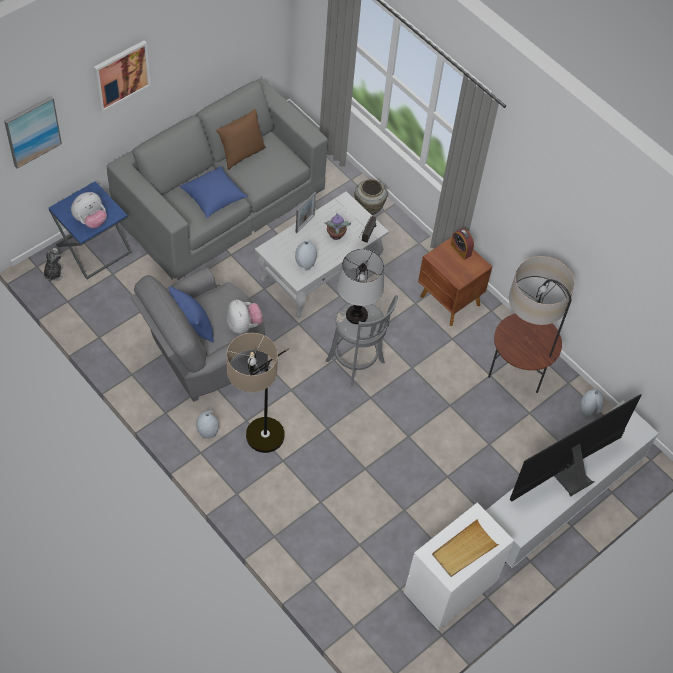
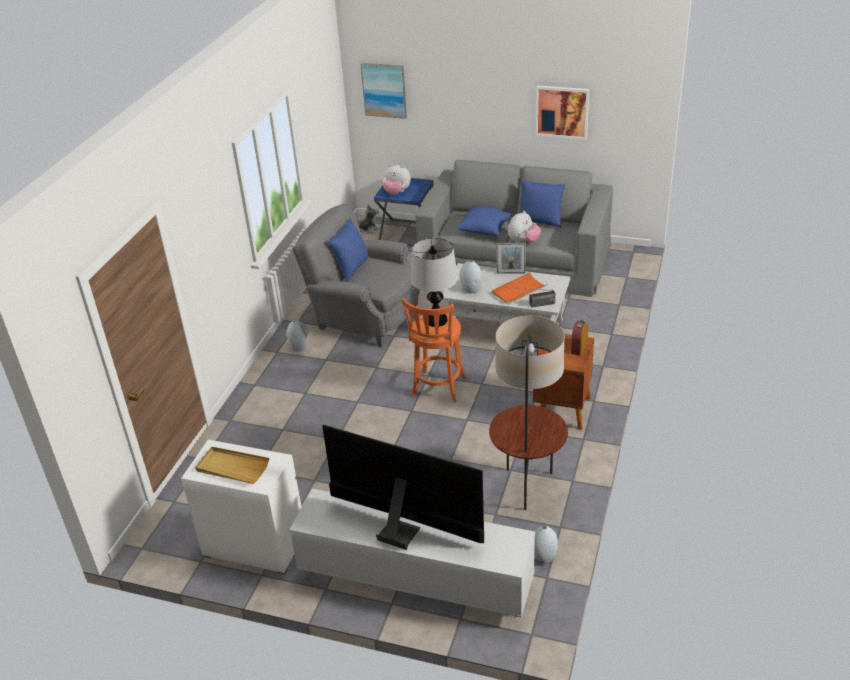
camera: 65 degrees right, 20 degrees down
(121, 75) = (469, 88): picture -> picture (562, 112)
(241, 154) = (540, 222): brown pillow -> blue pillow
(243, 325) = (377, 287): plush toy -> plush toy (523, 241)
(257, 448) = (305, 376): floor lamp -> none
(336, 235) = (519, 290): potted plant -> orange tray
(357, 364) = (437, 389): grey stool -> orange stool
(369, 207) = (604, 325): beige vase -> none

